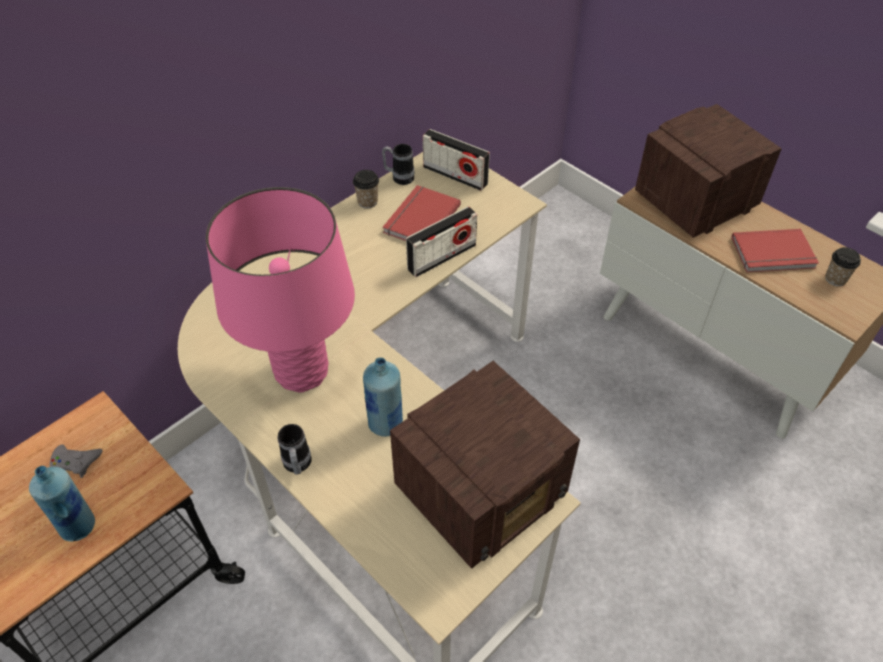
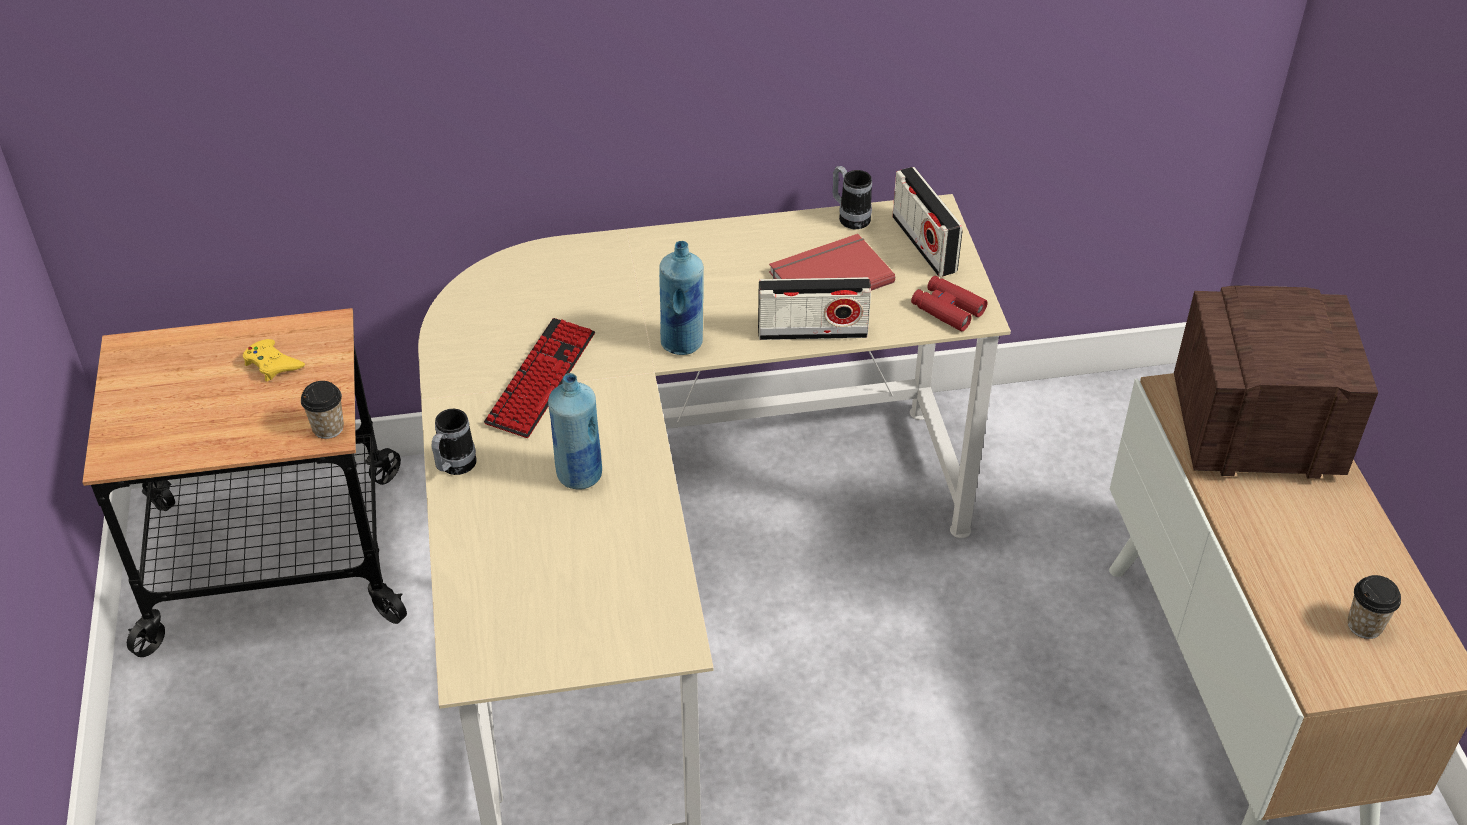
camera: 35 degrees right, 5 degrees down
(75, 462) = (272, 364): grey game controller -> yellow game controller
(78, 525) = (229, 424): blue bottle -> blue bottle (682, 343)
(302, 372) = (541, 379): pink table lamp -> keyboard
(367, 202) = (784, 229): cup -> cup (328, 428)
(483, 491) = (618, 596): radio -> none
(503, 207) = (947, 309): none -> red binoculars
(774, 254) = (1302, 550): red book -> none

